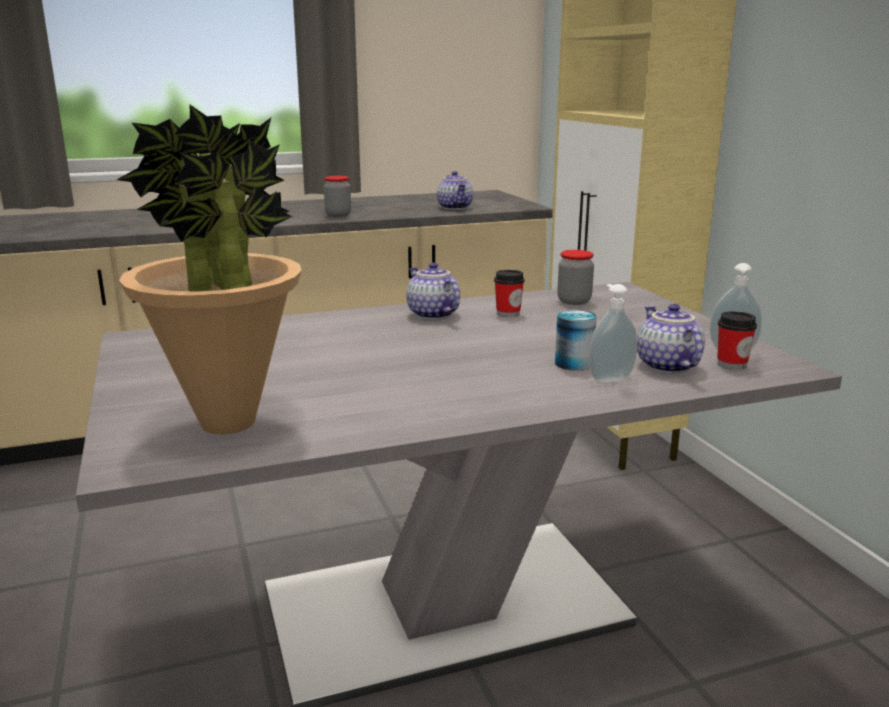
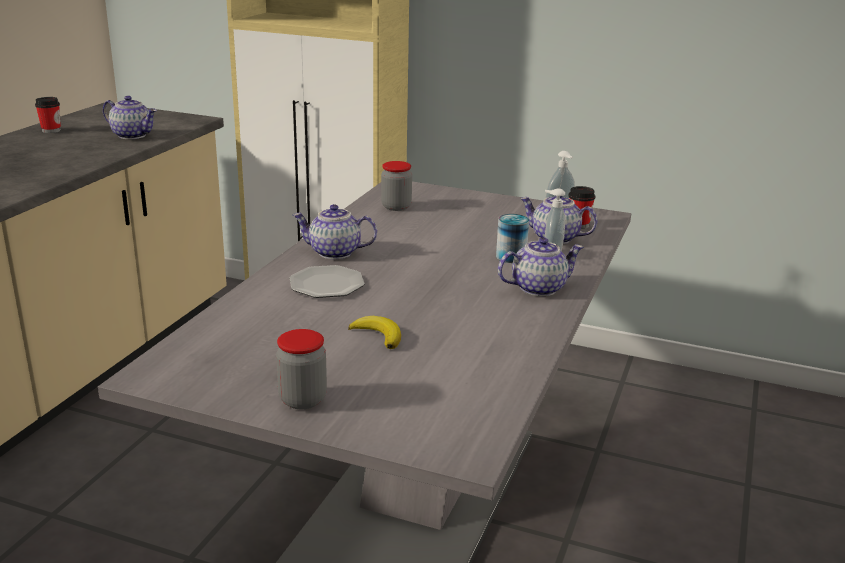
camera: 50 degrees left, 5 degrees up
(229, 422) = (440, 393): potted plant -> none
(304, 371) = (378, 335): none -> banana
(338, 215) = (38, 173): jar -> jar (302, 399)
(368, 330) = (327, 285): none -> plate
(508, 313) = (382, 233): cup -> cup (51, 130)
(528, 393) = (538, 288): none -> teapot

